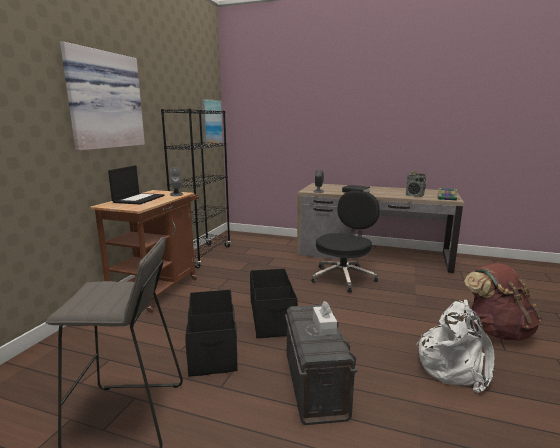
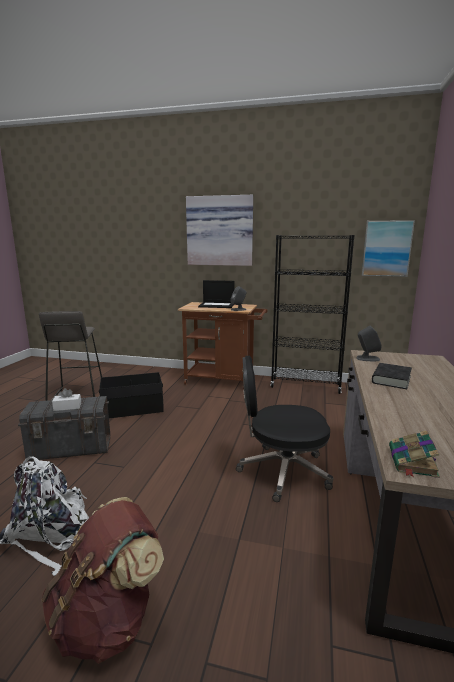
camera: 85 degrees right, 0 degrees up
(272, 317) = (174, 427): black storage box -> none
(344, 277) = (282, 471): black office chair -> black office chair turned 150 degrees clockwise
(414, 195) = (412, 426): radio -> none

